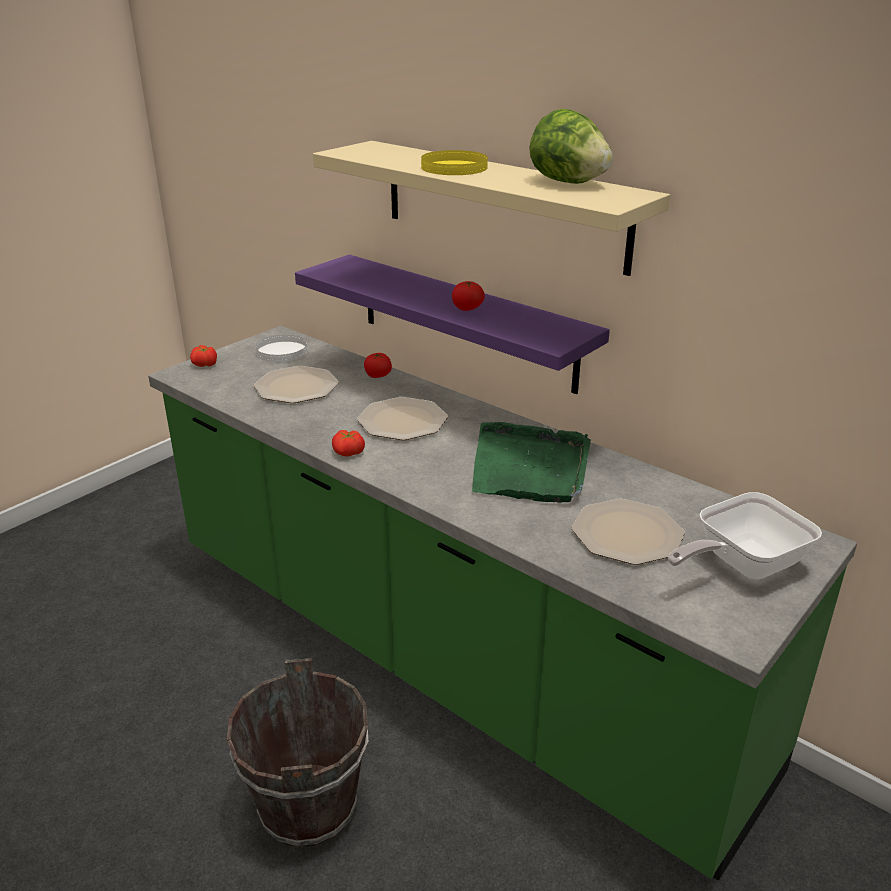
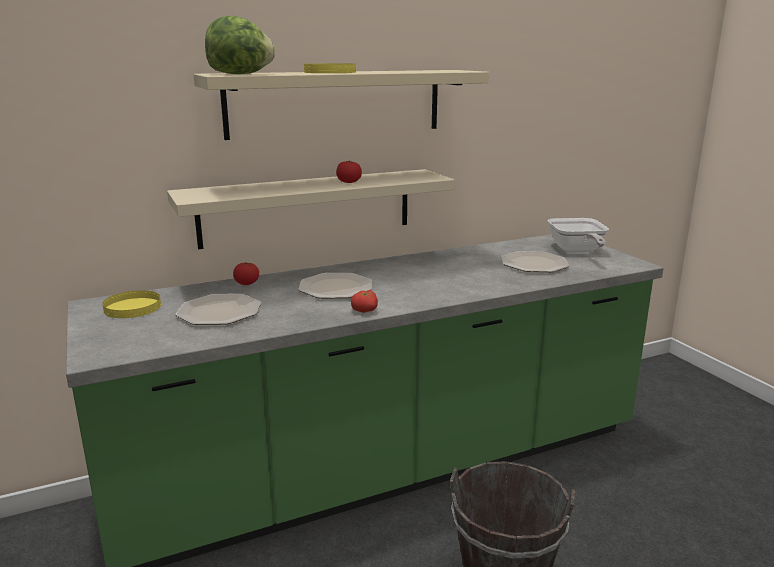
camera: 65 degrees left, 10 degrees down
(205, 364) = (97, 342): tomato -> none
(282, 351) = (133, 307): white plate -> yellow plate
(465, 321) = (307, 207): purple shelf -> beige shelf
(529, 467) = (442, 268): green tray -> none
(567, 182) = (407, 70): lettuce -> lettuce (240, 74)

